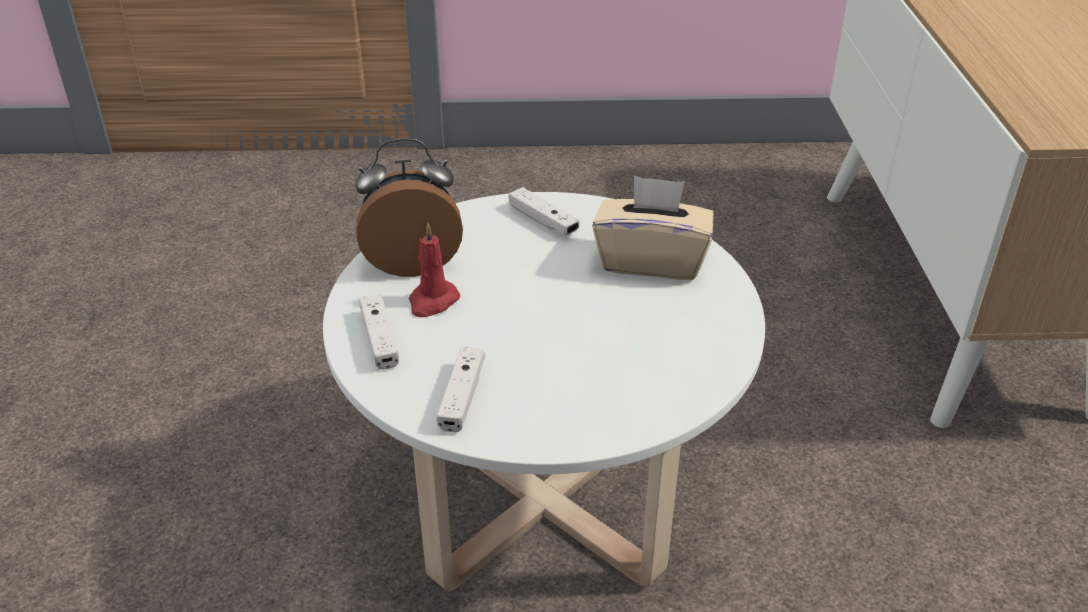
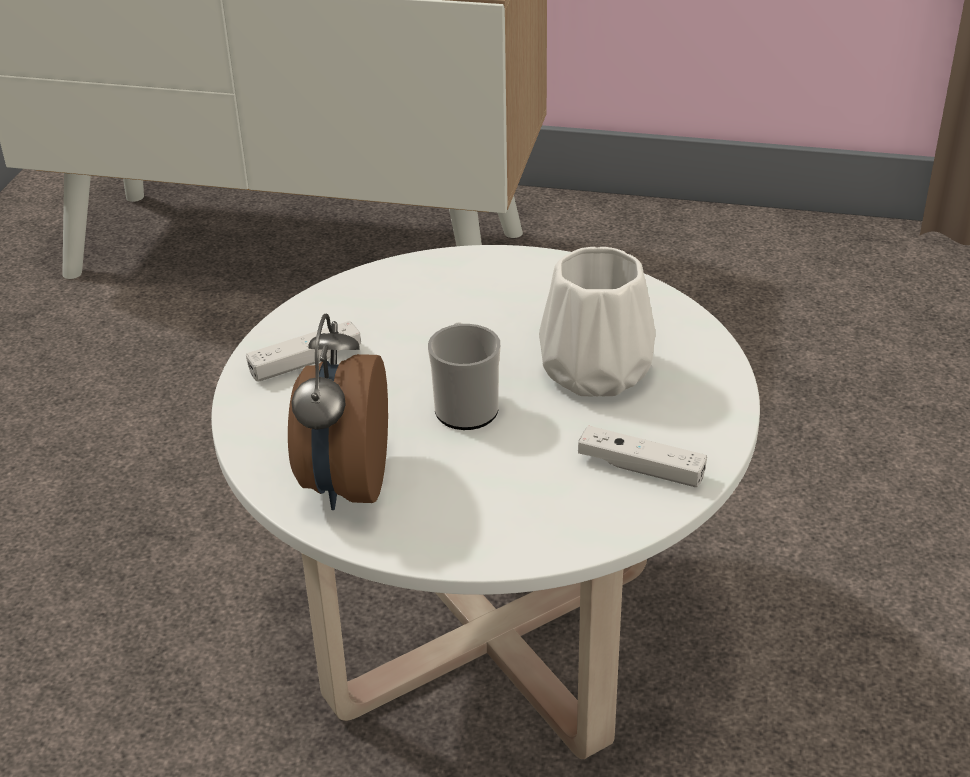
camera: 75 degrees left, 0 degrees up
(379, 339) = (508, 526): white game controller -> none
(432, 302) = (444, 474): red candle -> none
(515, 298) = (465, 405): none -> mug
(587, 357) = (595, 369): none -> white vase
(651, 261) = (433, 298): beige tissue box -> none

